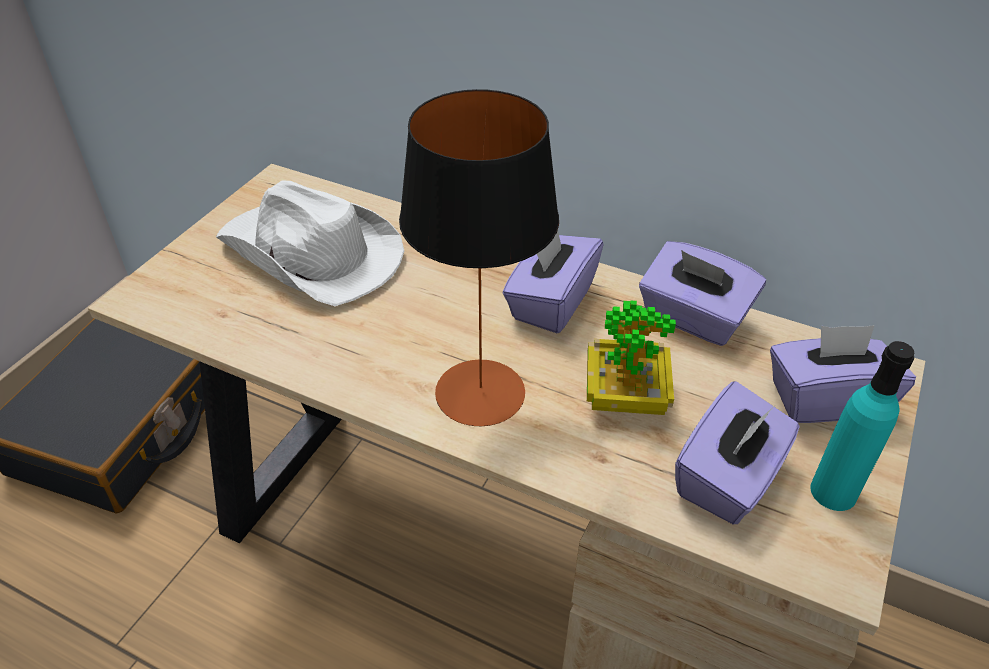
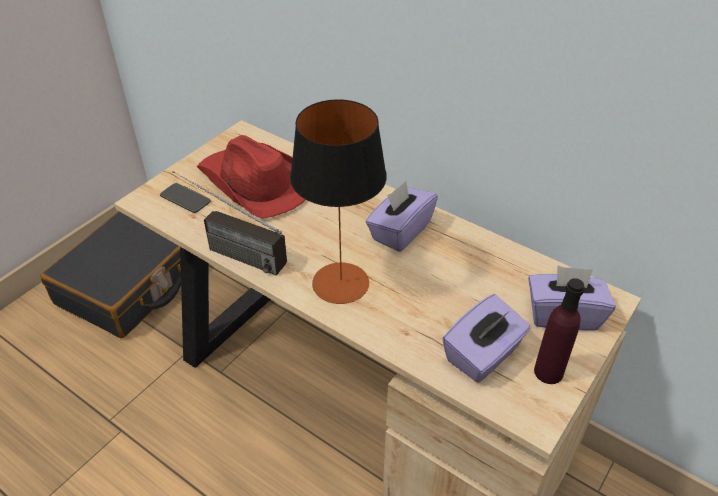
camera: 10 degrees right, 0 degrees up
(205, 288) = (185, 199): none -> phone
(290, 362) = (228, 251): none -> radio
(311, 254) = (255, 183): white hat -> red hat
(625, 397) = (431, 297): potted plant -> none
(693, 318) = (491, 252): purple tissue box -> none
(833, 492) = (548, 372): turquoise bottle -> purple bottle

